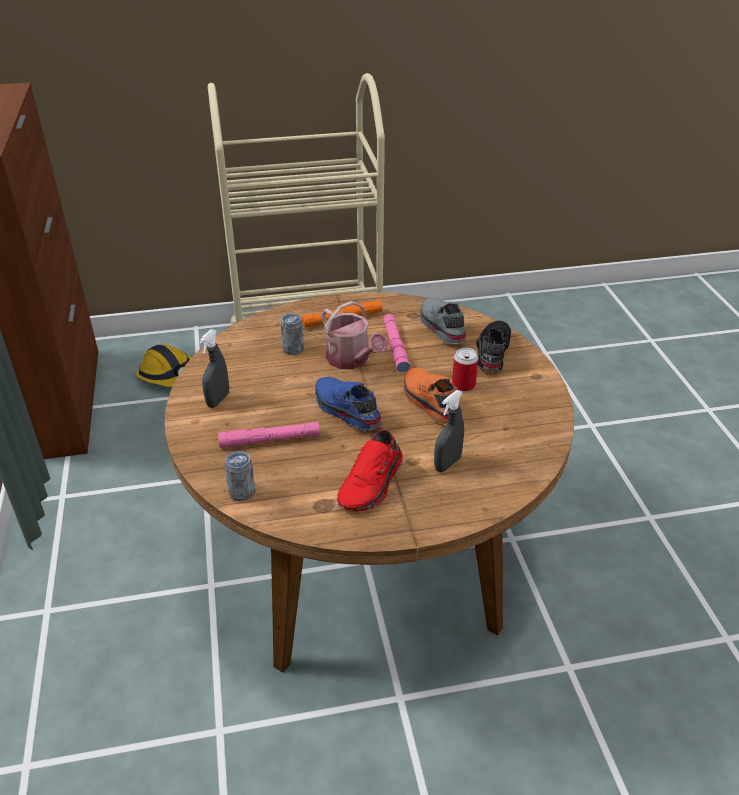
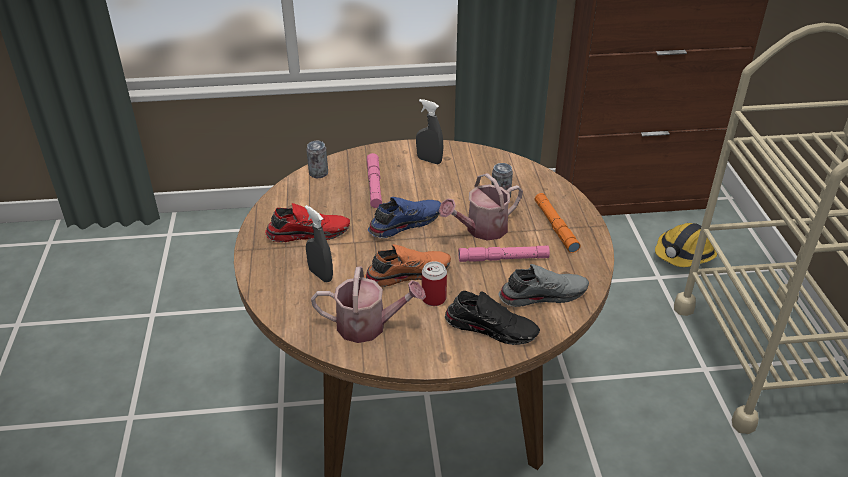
camera: 95 degrees right, 0 degrees up
(372, 484) = (308, 232): red shoe -> red shoe turned 135 degrees clockwise
(513, 422) = (368, 326): none -> watering can

